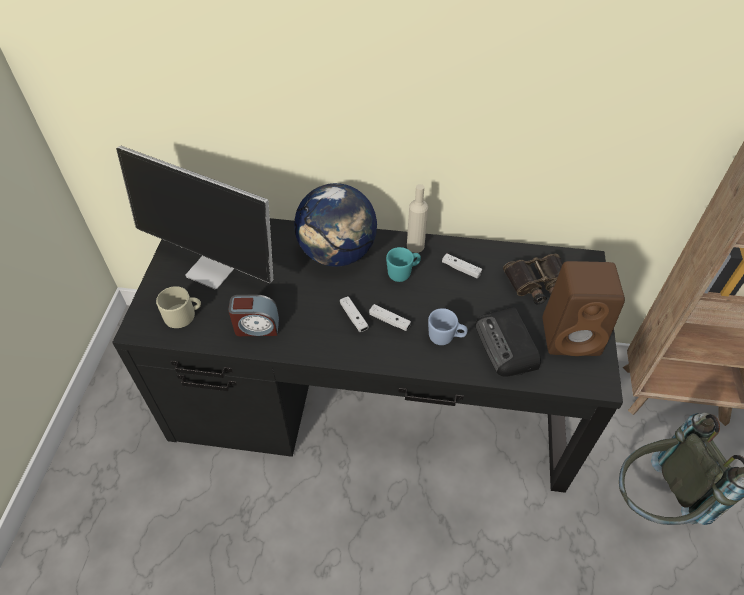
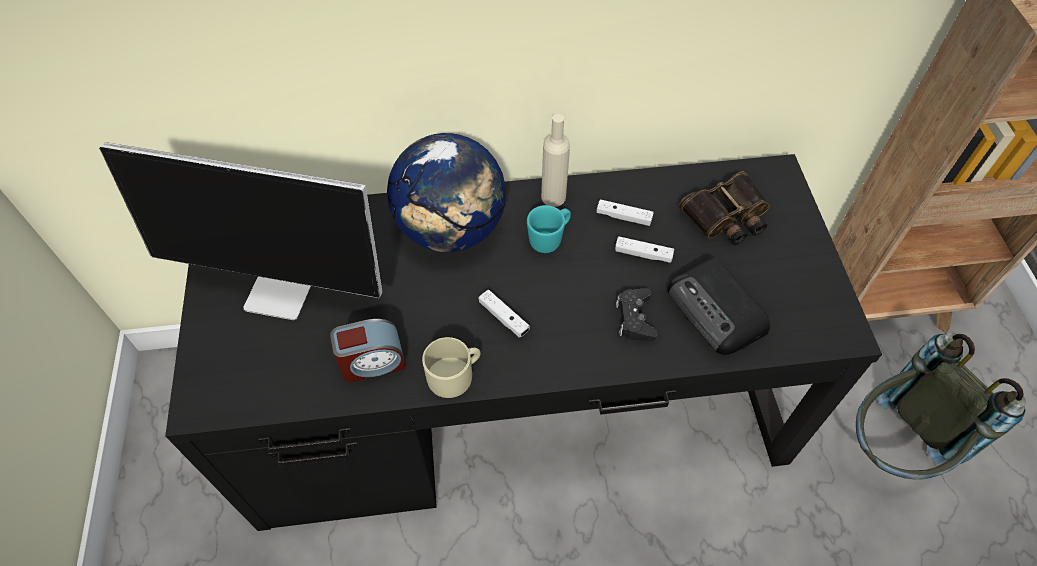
camera: 15 degrees left, 5 degrees up
(183, 315) = (260, 369): beige mug -> beige mug (455, 374)
(389, 321) = (553, 311): white game controller -> white game controller (643, 254)
(445, 338) = (635, 318): blue mug -> black game controller
(572, 336) = (793, 278): brown speaker -> none

